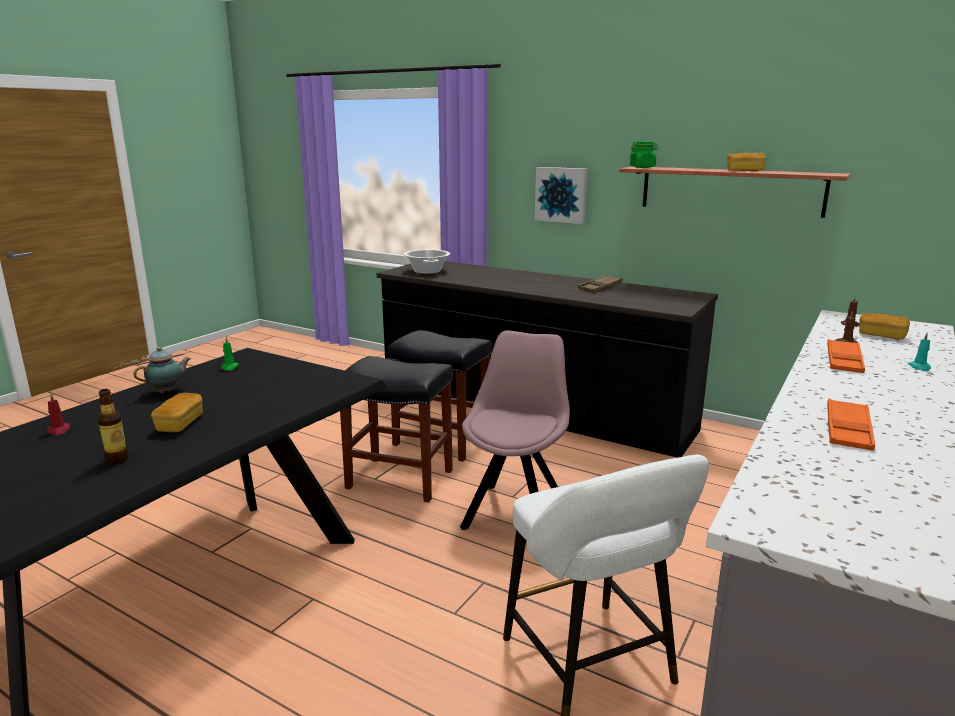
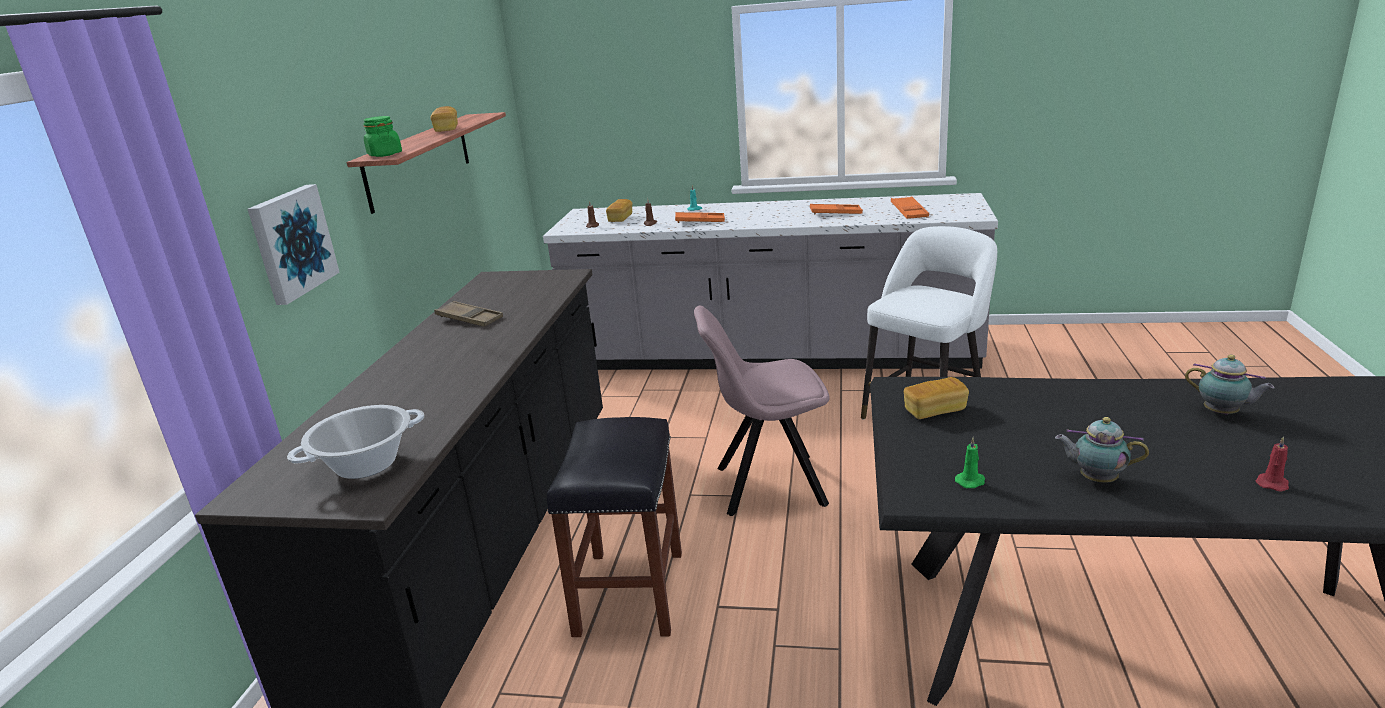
camera: 110 degrees left, 5 degrees up
(117, 459) = (1223, 413): bottle -> teapot
(180, 424) = (1129, 423): bread -> bread (935, 410)
(401, 479) = (761, 585): black stool -> none
(824, 479) = (909, 212): none -> orange tray

